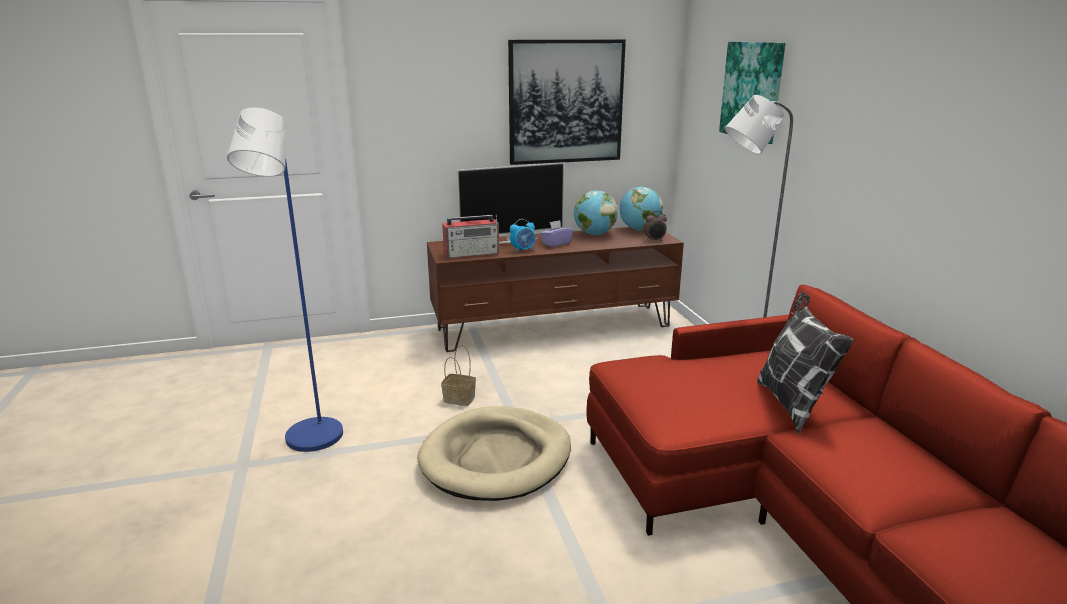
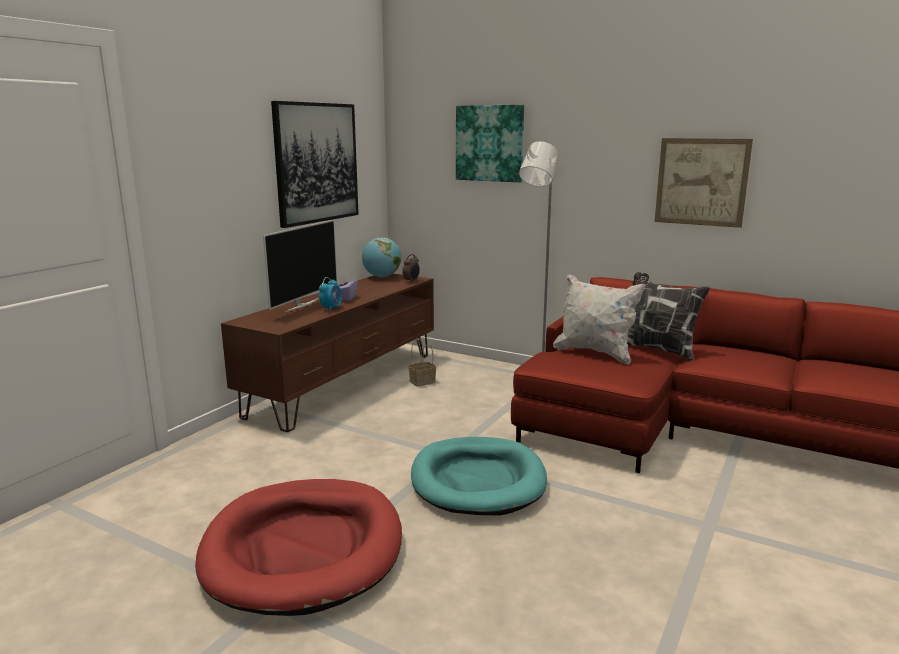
camera: 45 degrees left, 5 degrees down
(310, 442) = (304, 549): blue floor lamp -> red dog bed
(458, 399) = (370, 459): basket -> basket (422, 382)
(472, 253) = (293, 320): radio -> none
(496, 458) = (478, 480): beige dog bed -> turquoise dog bed
(594, 234) = (357, 286): globe -> none
(703, 377) = (594, 353): none -> white pillow
(956, 178) = (701, 182): none -> picture

